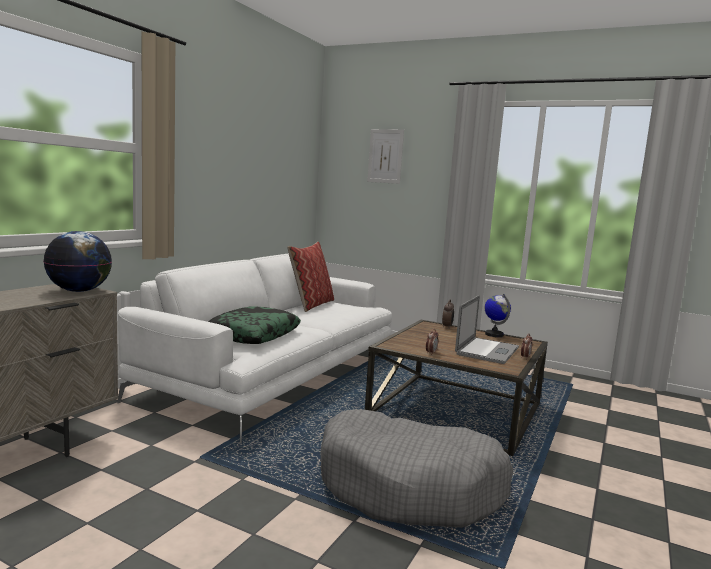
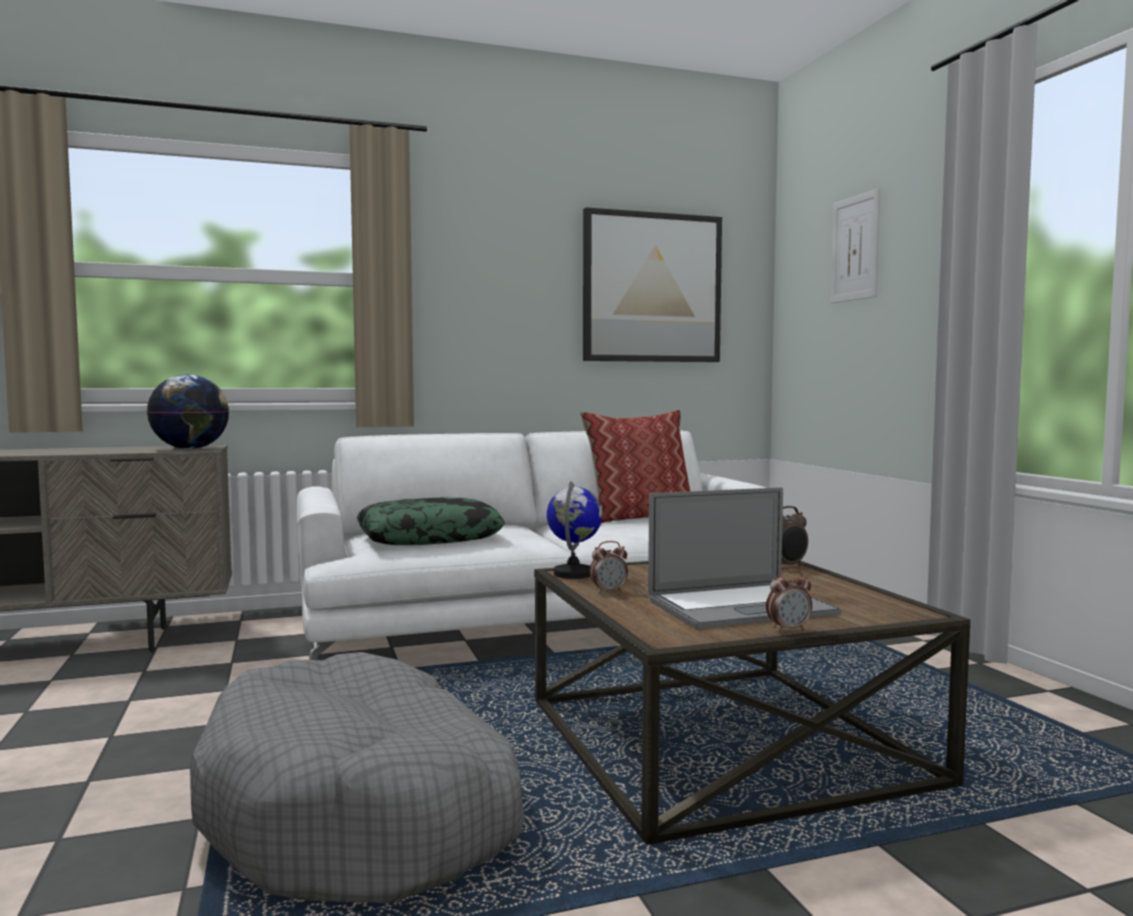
camera: 45 degrees right, 5 degrees down
(275, 162) = (652, 288): none -> picture
(494, 334) = (857, 589): globe -> globe (573, 574)

